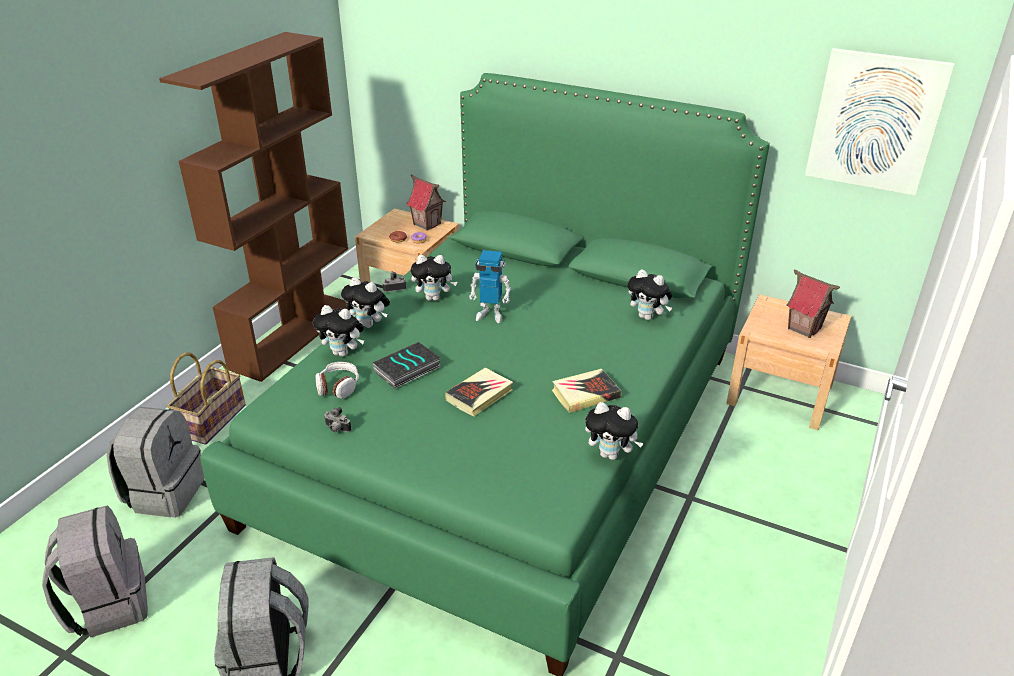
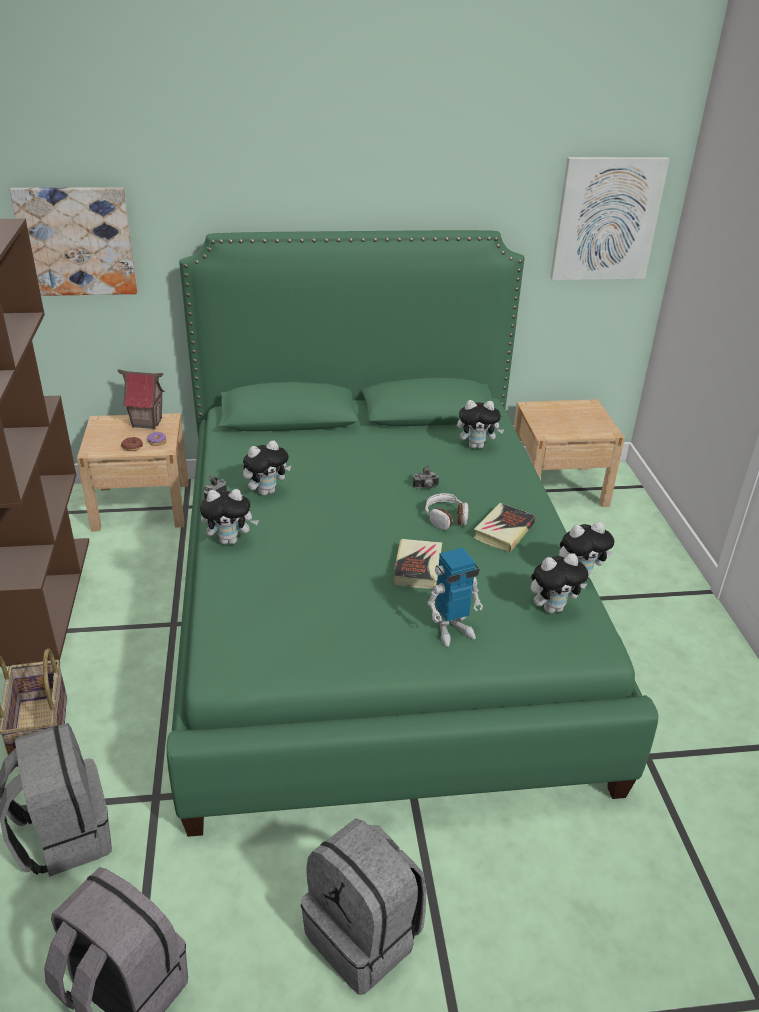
camera: 35 degrees left, 0 degrees up
(336, 429) = (322, 656): camera -> camera (426, 488)
(338, 386) = (275, 613): headphones -> headphones (446, 518)
(343, 353) = (237, 579): plush toy -> plush toy (552, 608)
(396, 63) = (77, 241): none -> picture
(407, 370) = (326, 570): book -> none
(490, 314) = (341, 489): toy robot -> toy robot (452, 630)
(804, 328) = (577, 419): toy house -> none

